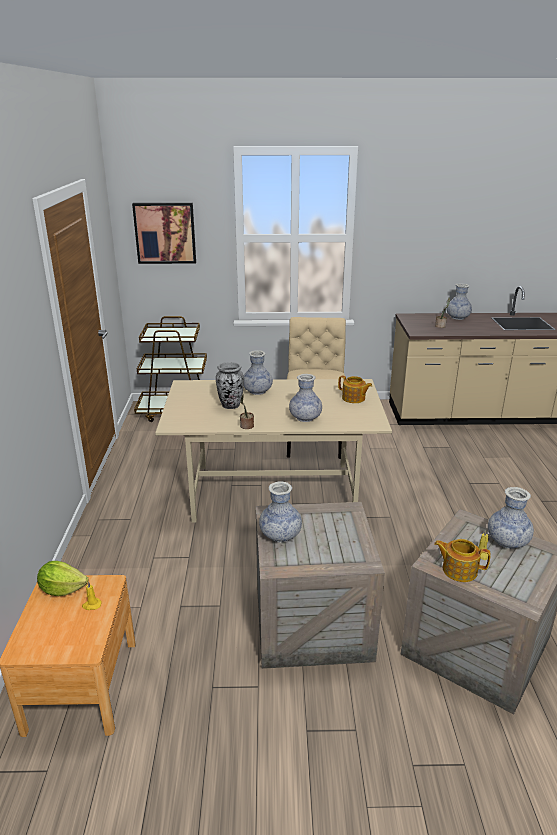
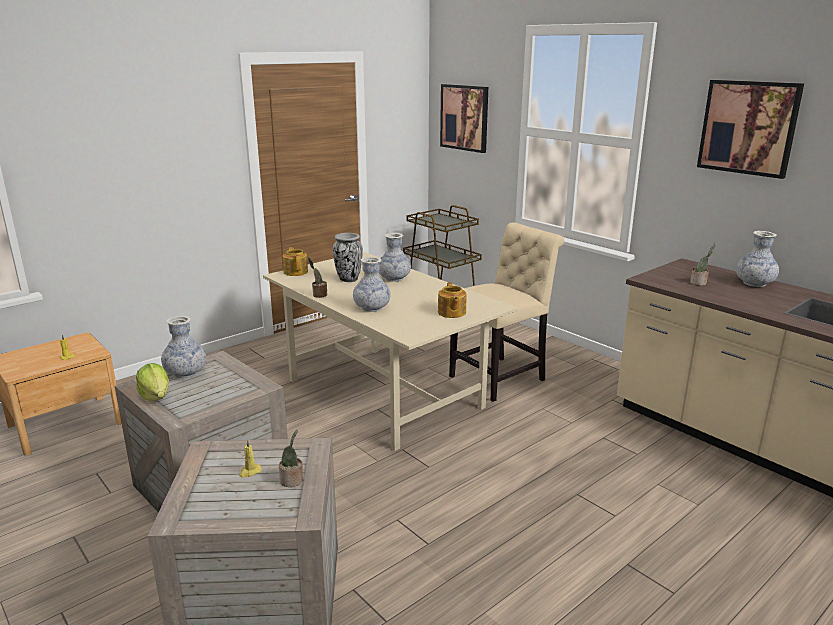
camera: 50 degrees right, 5 degrees down
(62, 589) = (77, 343): lettuce -> lettuce (156, 396)
(432, 218) = (748, 127): none -> picture
(458, 570) = (206, 466): teapot -> teapot (296, 272)
(507, 541) = (292, 481): vase -> potted plant

